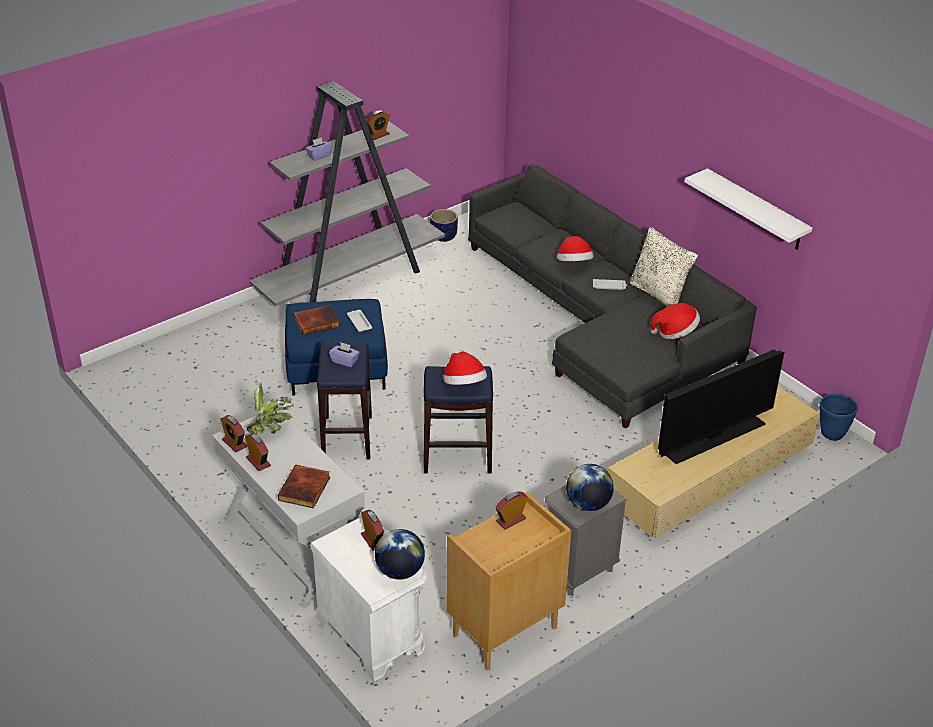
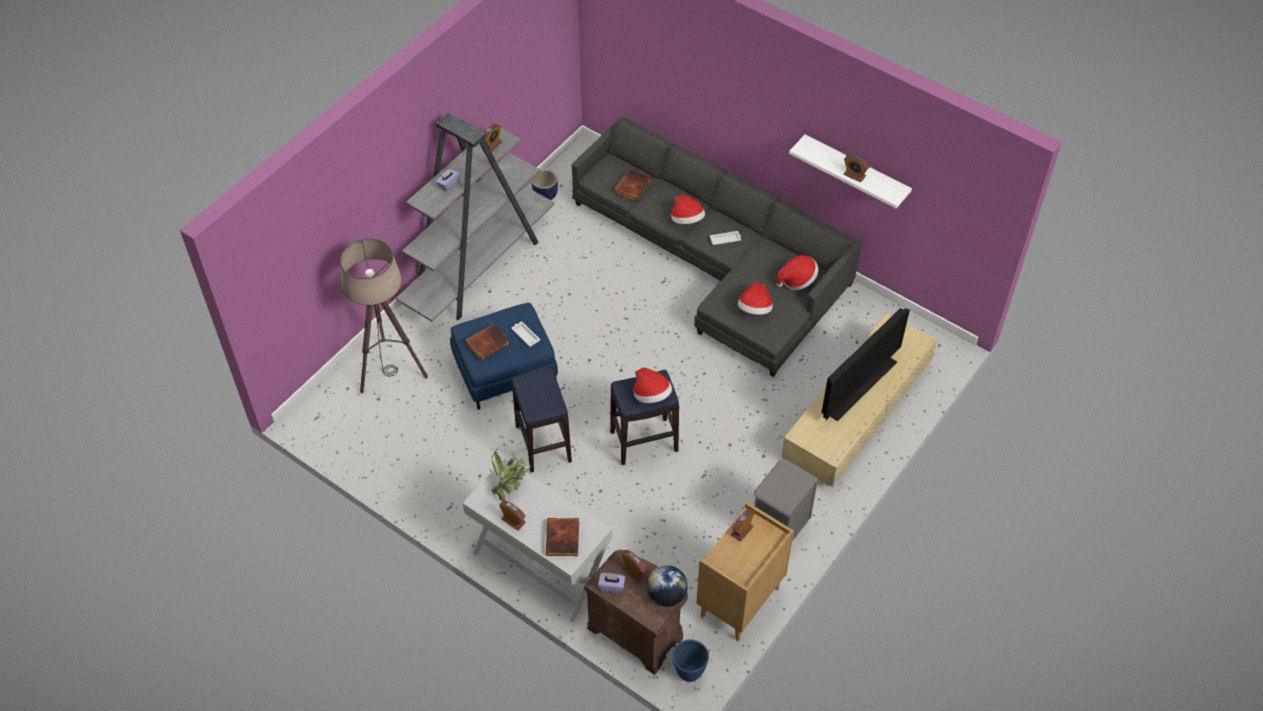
camera: 15 degrees left, 15 degrees up
(220, 346) = (390, 369): none -> floor lamp
(234, 443) = (485, 506): alarm clock -> alarm clock (854, 175)
(345, 361) = (541, 393): purple tissue box -> purple tissue box (611, 586)
(373, 632) = (637, 629): white nightstand -> brown nightstand
(527, 229) = (632, 186): none -> book
(588, 504) = (790, 491): globe -> none
(618, 348) = (755, 309): none -> hat
(658, 295) = (770, 240): beige pillow -> none
(831, 434) = (941, 342): blue planter -> blue planter (689, 672)

